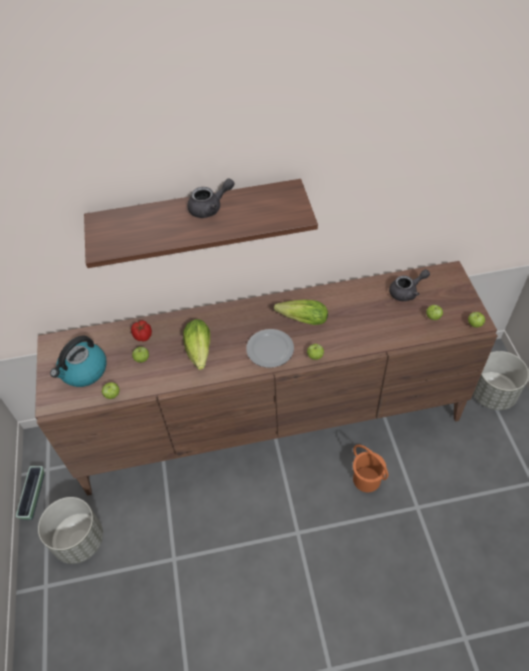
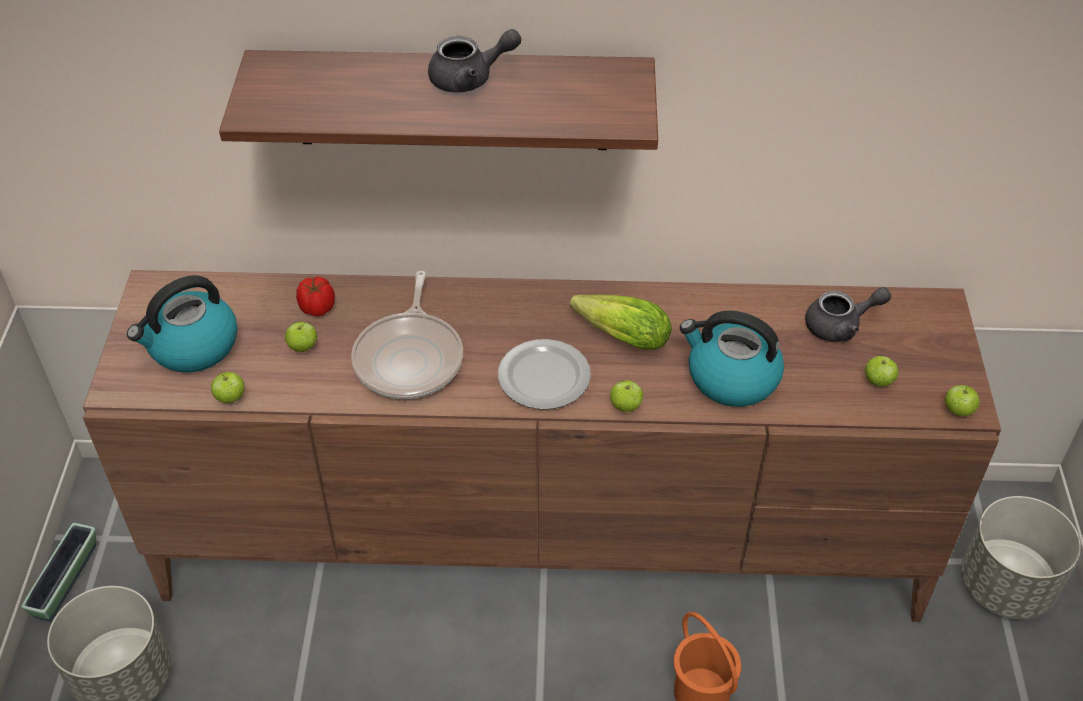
camera: 10 degrees right, 5 degrees down
(199, 353) = (410, 358): lettuce -> frying pan
(362, 330) = (731, 378): none -> kettle

